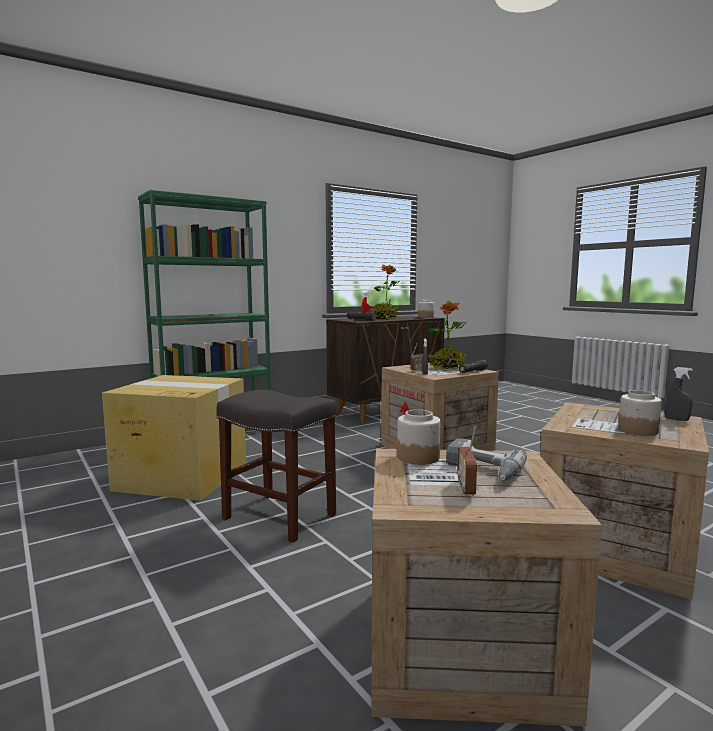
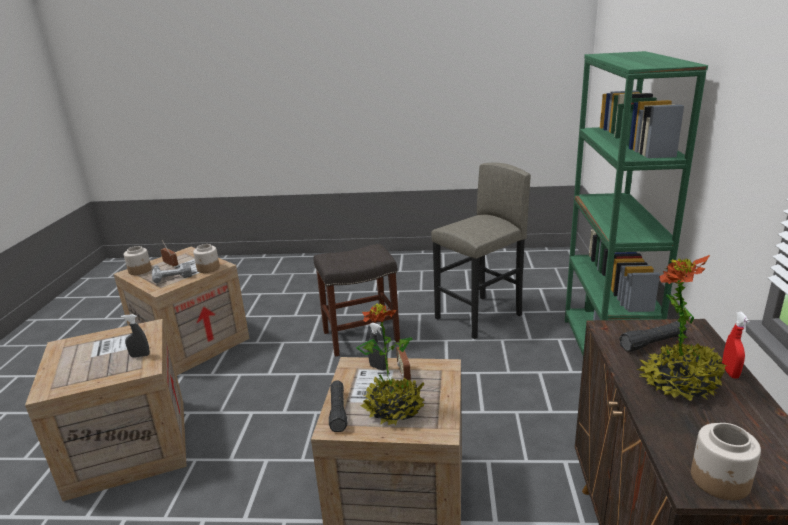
camera: 130 degrees right, 15 degrees up
(181, 477) = (479, 317): cardboard box -> grey stool
(637, 430) = (92, 347): jar -> jar (140, 270)
(676, 419) = (53, 385): grey spray bottle -> grey spray bottle (140, 356)

